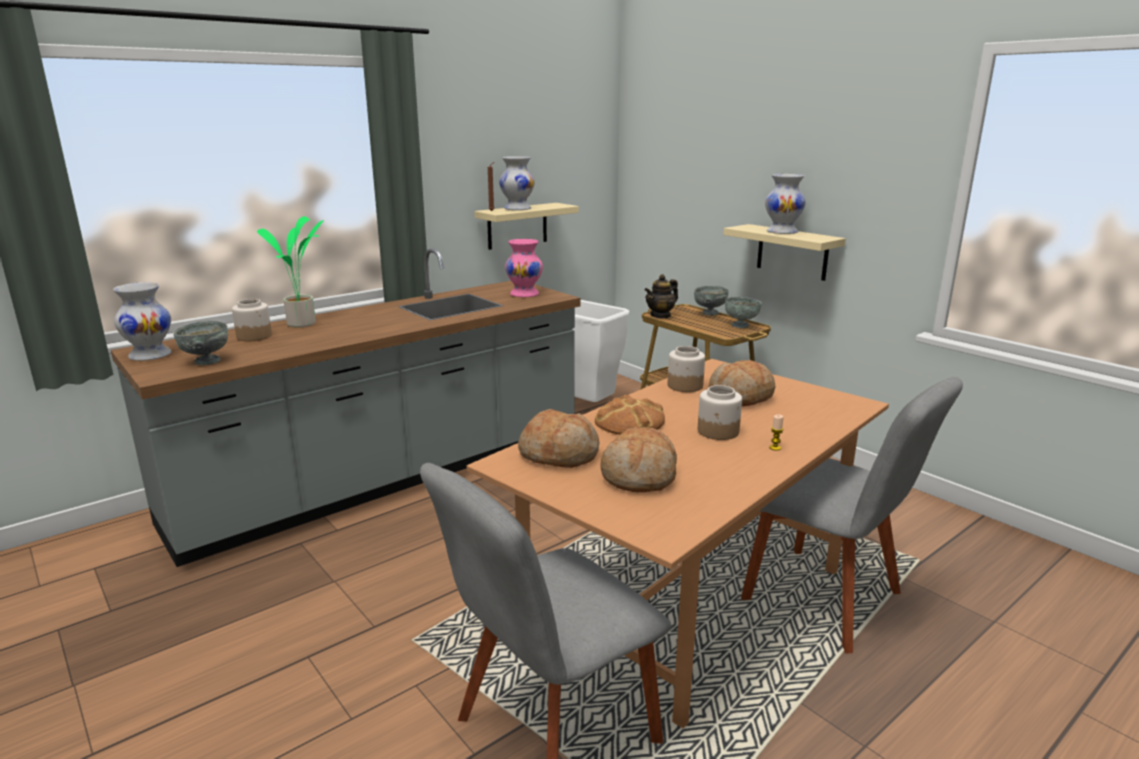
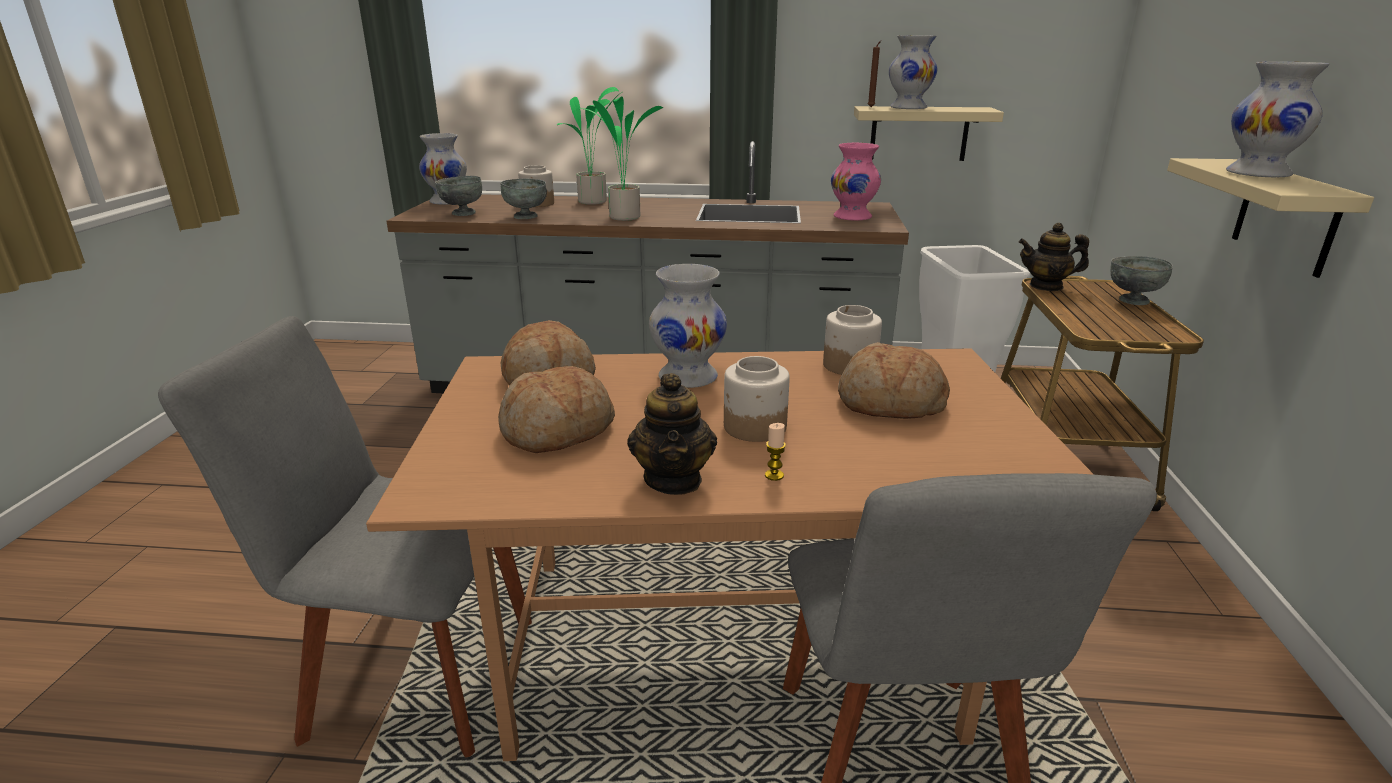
camera: 45 degrees right, 5 degrees up
(369, 331) = (622, 218): none -> potted plant
(629, 422) = (687, 378): bread -> white vase
(740, 325) = (1151, 327): grey bowl -> grey bowl (526, 217)
(745, 469) = (673, 479): none -> teapot

